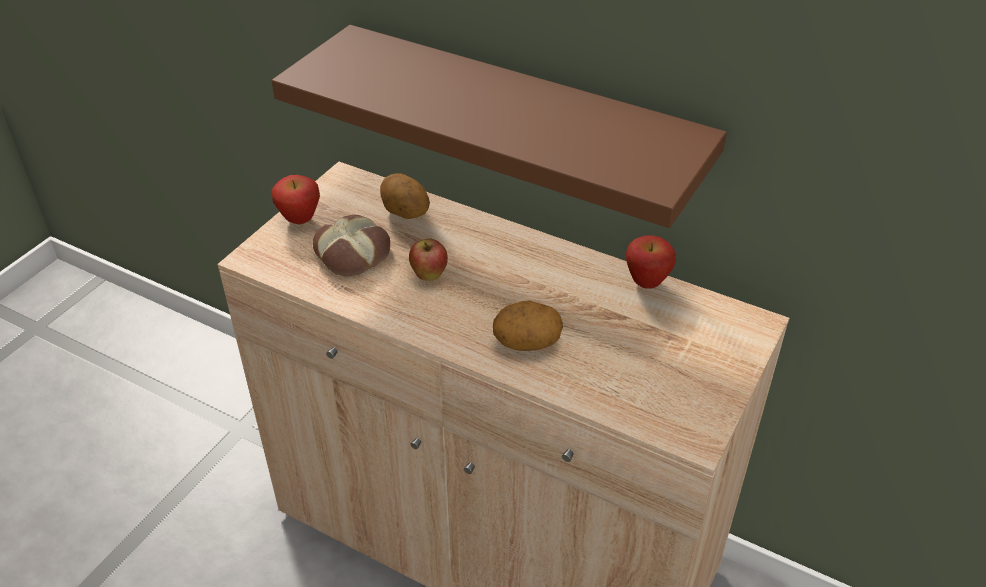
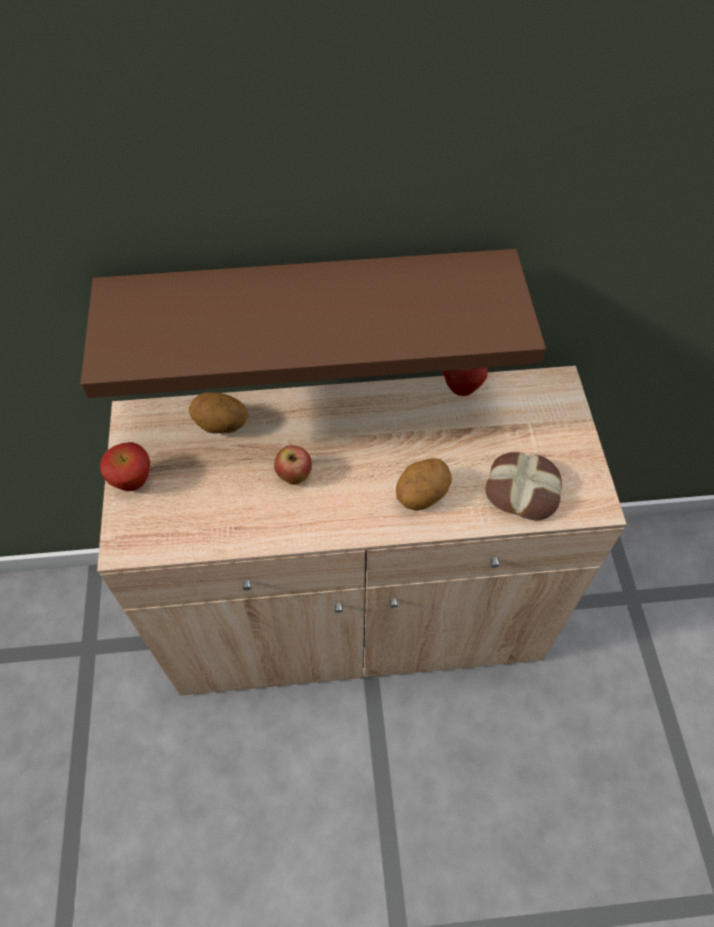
camera: 35 degrees left, 15 degrees up
(353, 253) = (211, 489): bread -> bread (523, 489)

